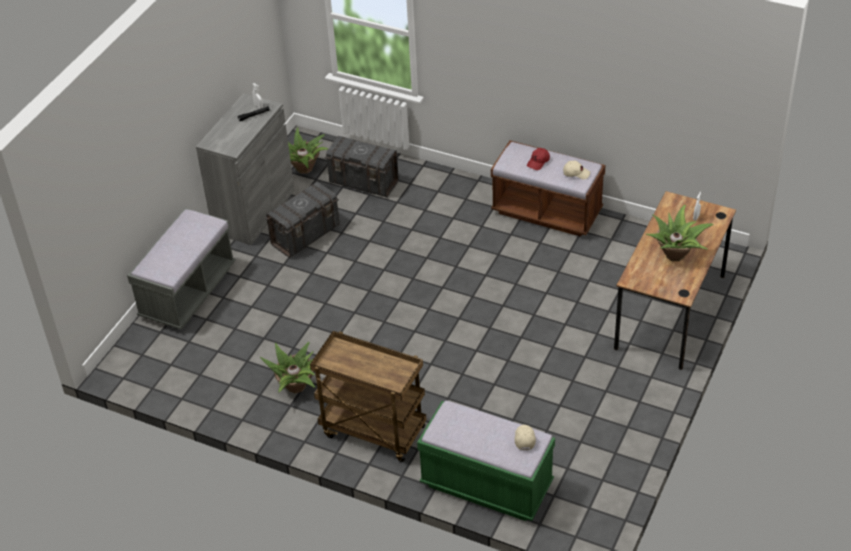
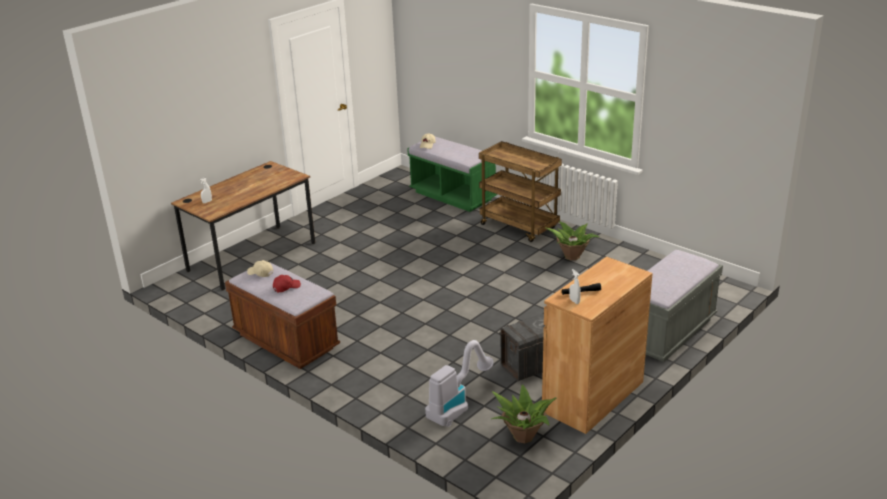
camera: 165 degrees left, 15 degrees down
(254, 211) = (593, 397): grey cabinet -> brown cabinet
(364, 182) = (457, 406): grey storage box -> vacuum cleaner
(676, 254) = (249, 184): potted plant -> none

